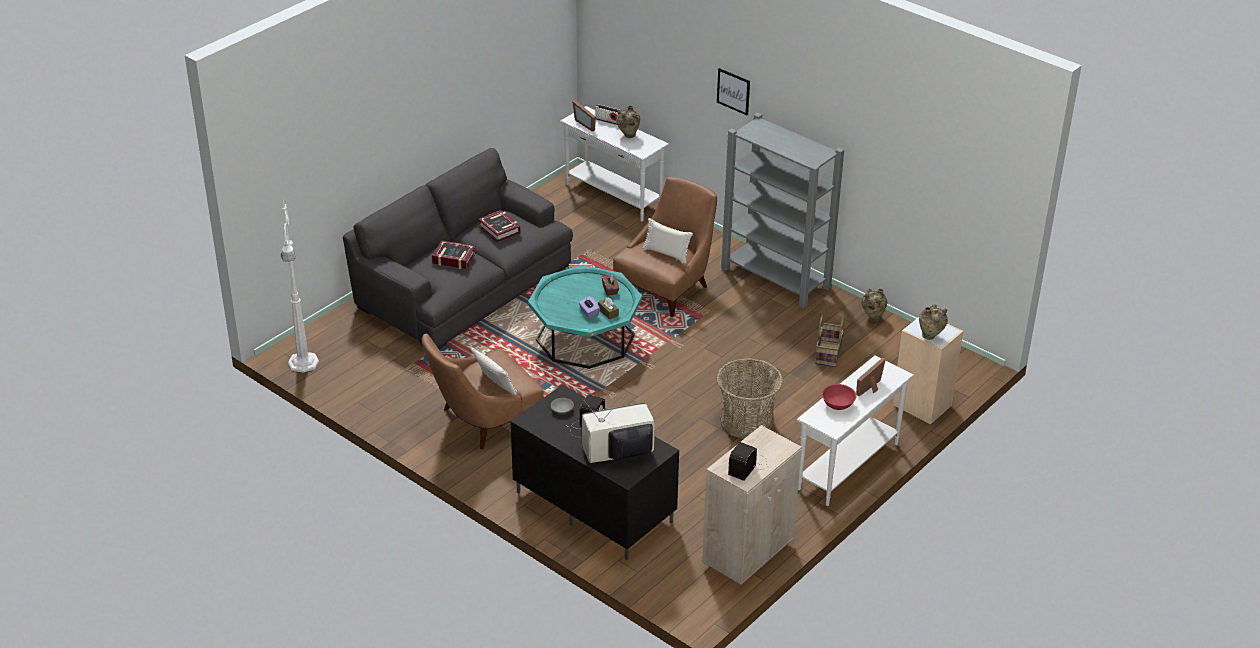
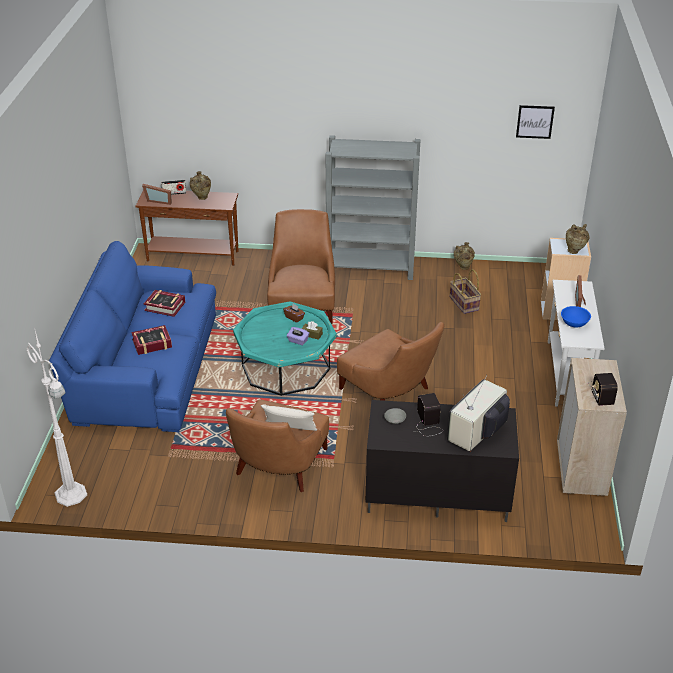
camera: 35 degrees left, 0 degrees up
(462, 285) = (144, 368): grey sofa -> blue sofa
(614, 196) = (193, 256): white console table -> brown console table
(653, 404) = (390, 393): none -> brown armchair
(666, 254) = (306, 274): white pillow -> none
(733, 91) = (300, 125): picture -> picture (535, 121)
(746, 421) = (467, 374): basket -> none
(838, 404) = (574, 323): red bowl -> blue bowl

